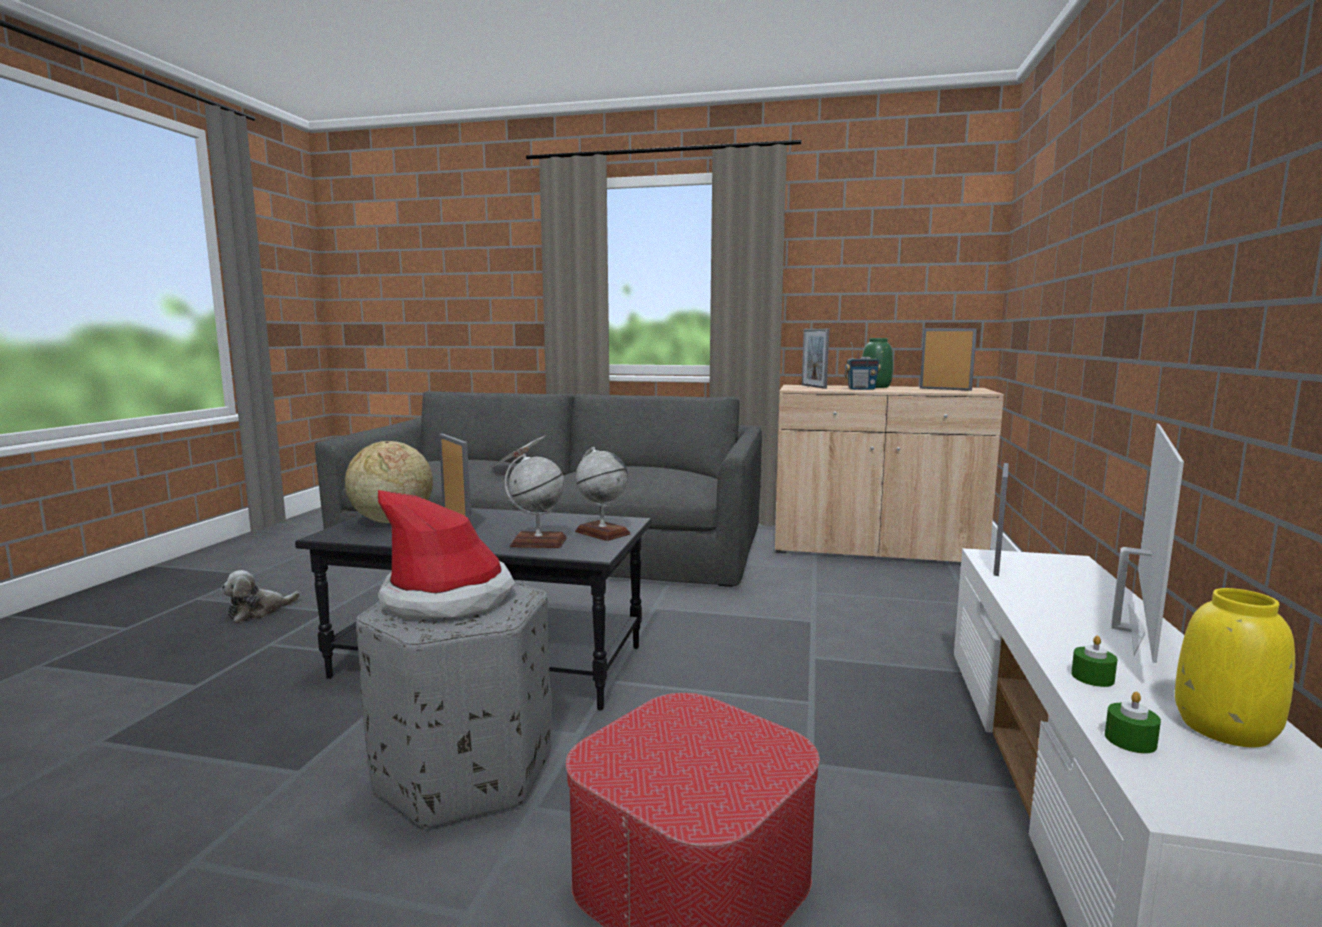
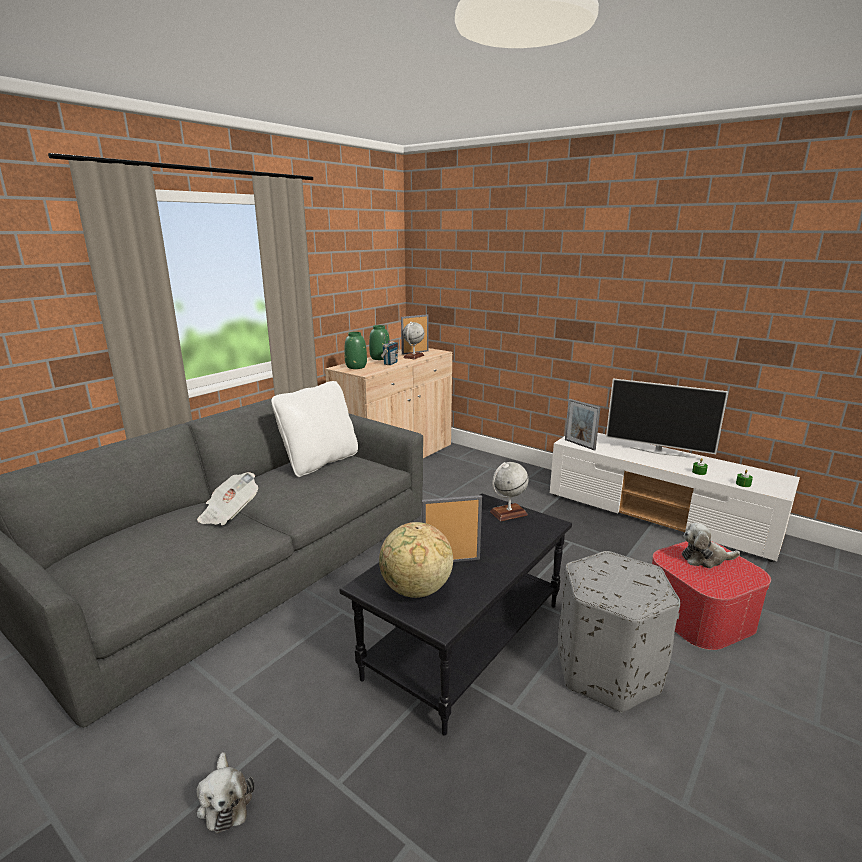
camera: 65 degrees left, 10 degrees up
(448, 598) = (618, 581): hat -> none
(538, 542) = (518, 536): globe -> globe (413, 356)
(659, 469) = (320, 462): none -> white pillow
(721, 749) = (705, 558): none -> plush toy
(813, 386) = (356, 367): picture frame -> green vase
(1127, 628) = (657, 452): television -> television turned 150 degrees clockwise
(1226, 728) = (734, 470): yellow vase -> none

